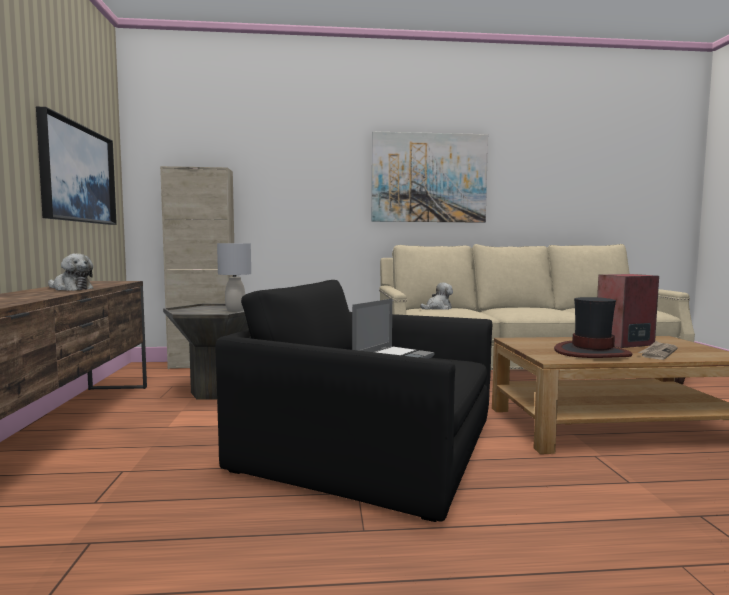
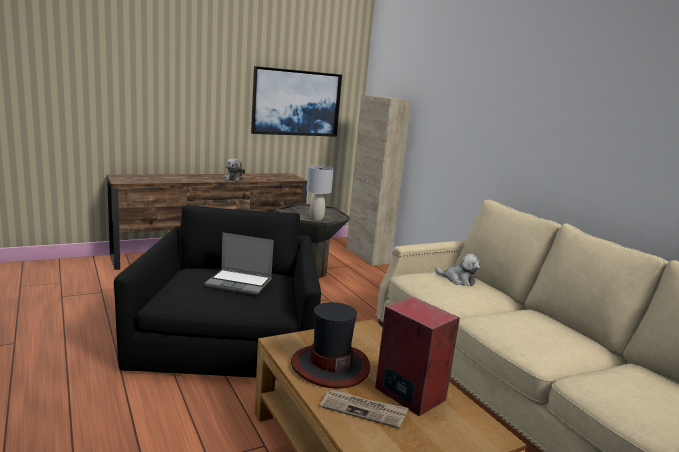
camera: 65 degrees right, 10 degrees up
(429, 178) = (563, 124): picture -> none

